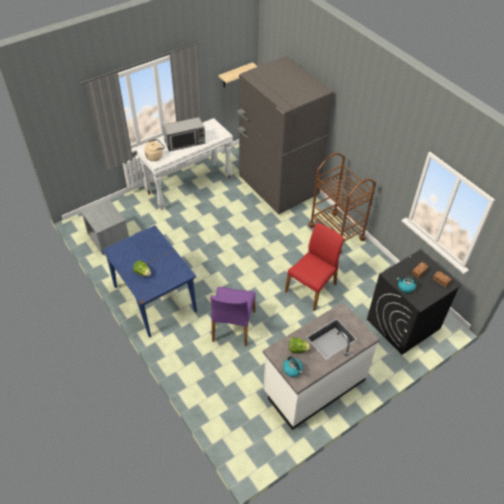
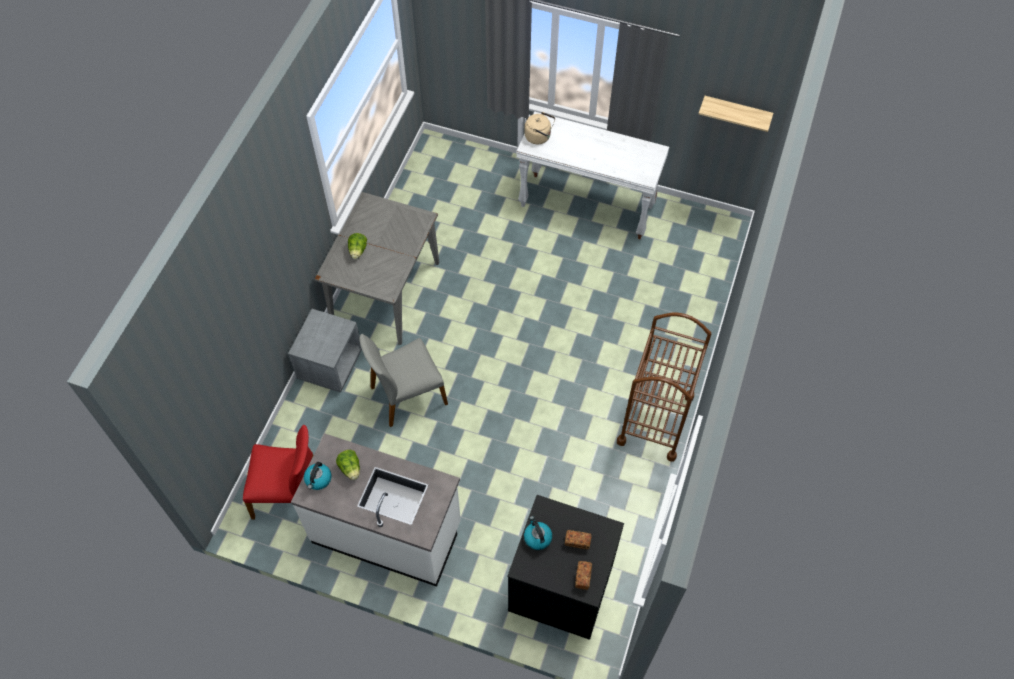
camera: 55 degrees right, 10 degrees up
(108, 239) = (432, 189): grey nightstand -> grey nightstand (330, 364)
(155, 299) = (385, 292): blue dining table -> grey dining table
(185, 142) = (592, 149): microwave -> none
(233, 326) = (407, 395): purple chair -> grey chair
(278, 187) = (677, 302): grey fridge -> none
(312, 288) = (534, 445): red chair -> red chair (290, 493)

